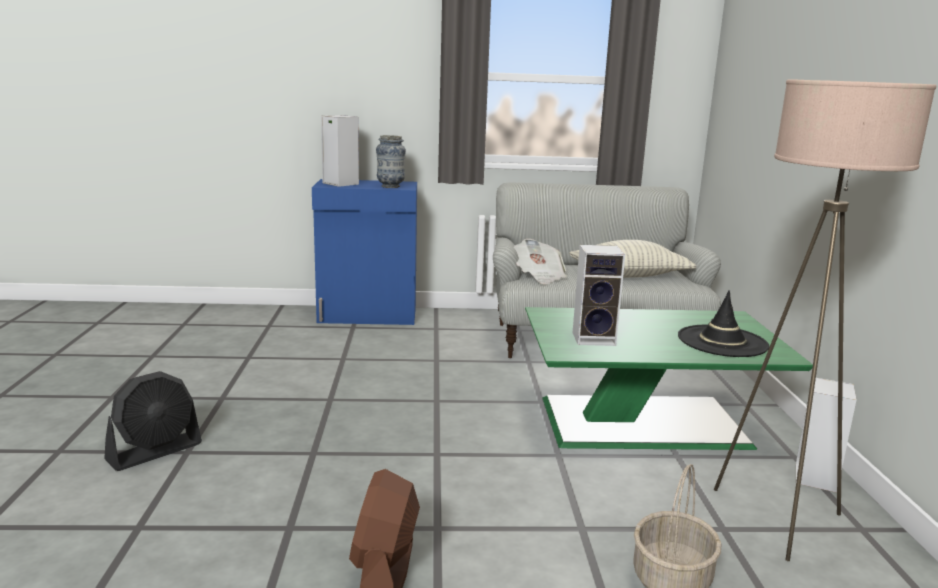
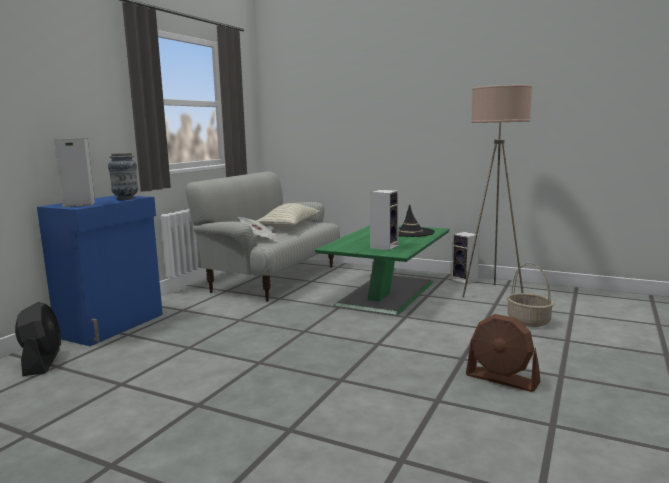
camera: 60 degrees left, 5 degrees down
(155, 452) = (273, 445): black fan -> black fan (42, 362)

